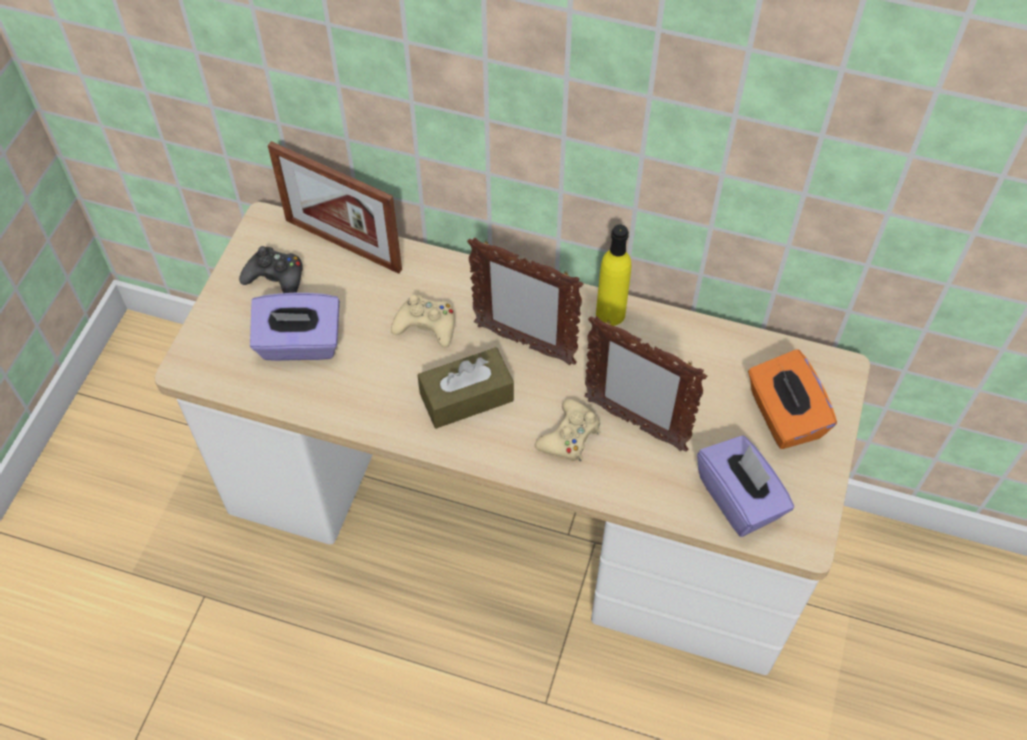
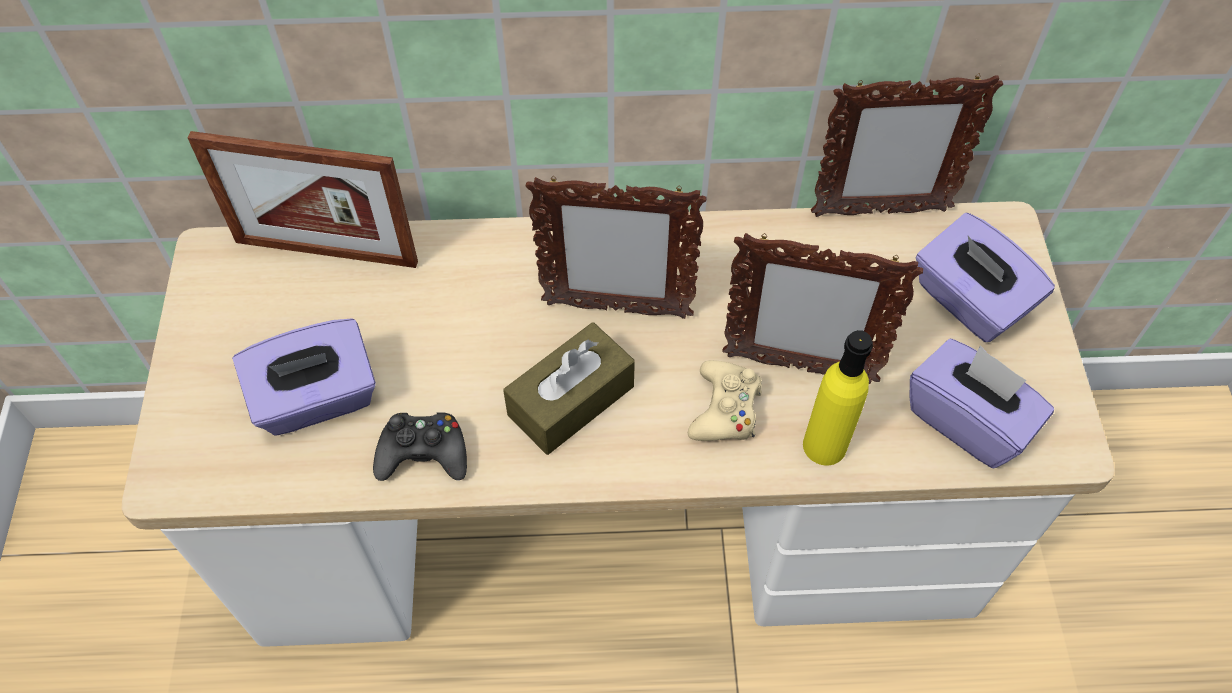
camera: 20 degrees left, 0 degrees up
(275, 277) = (249, 320): black game controller -> black game controller (423, 453)
(426, 326) = (480, 324): beige game controller -> none
(610, 313) = (706, 240): yellow bottle -> yellow bottle (824, 446)
(748, 330) = (879, 212): none -> picture frame
(783, 416) = (969, 301): orange tissue box -> purple tissue box

